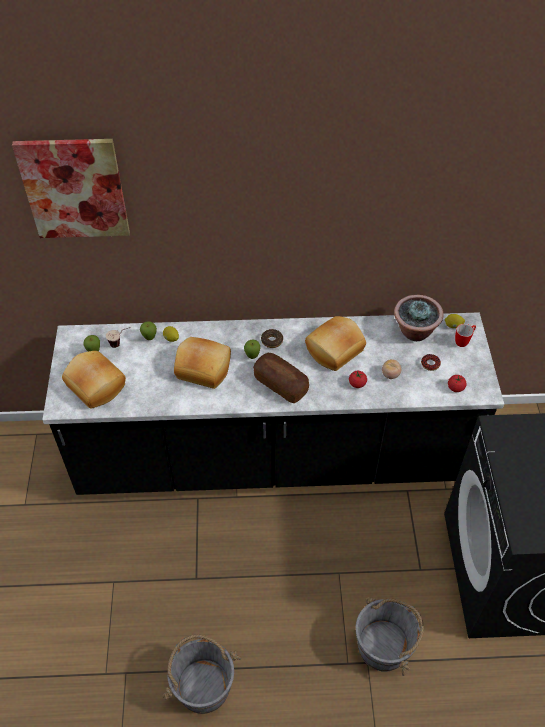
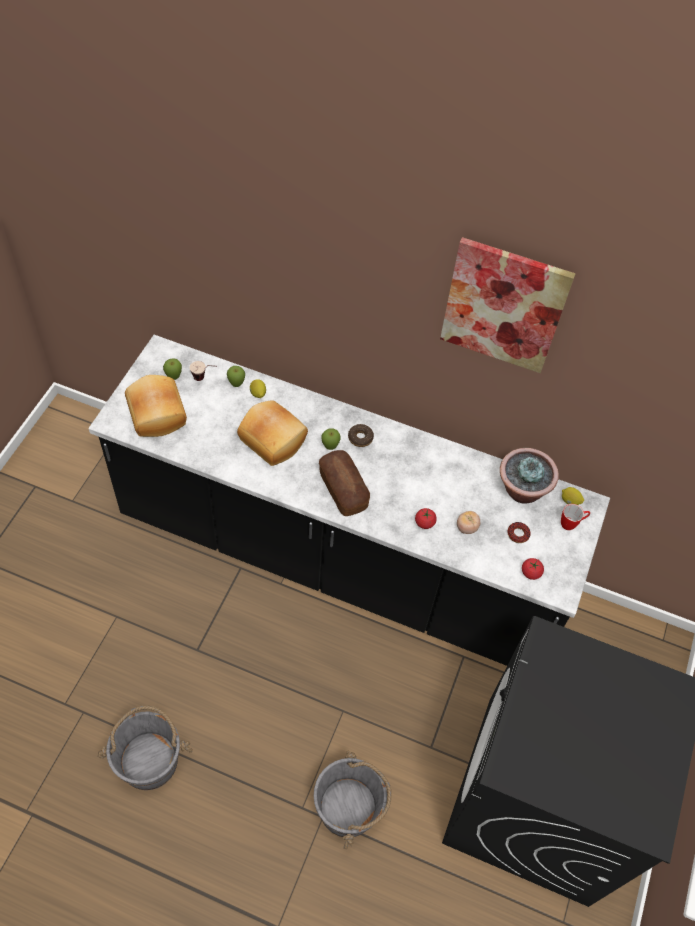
camera: 20 degrees right, 5 degrees up
(74, 188) = (188, 203): picture -> picture (504, 305)
(335, 350) = (422, 476): bread -> none

